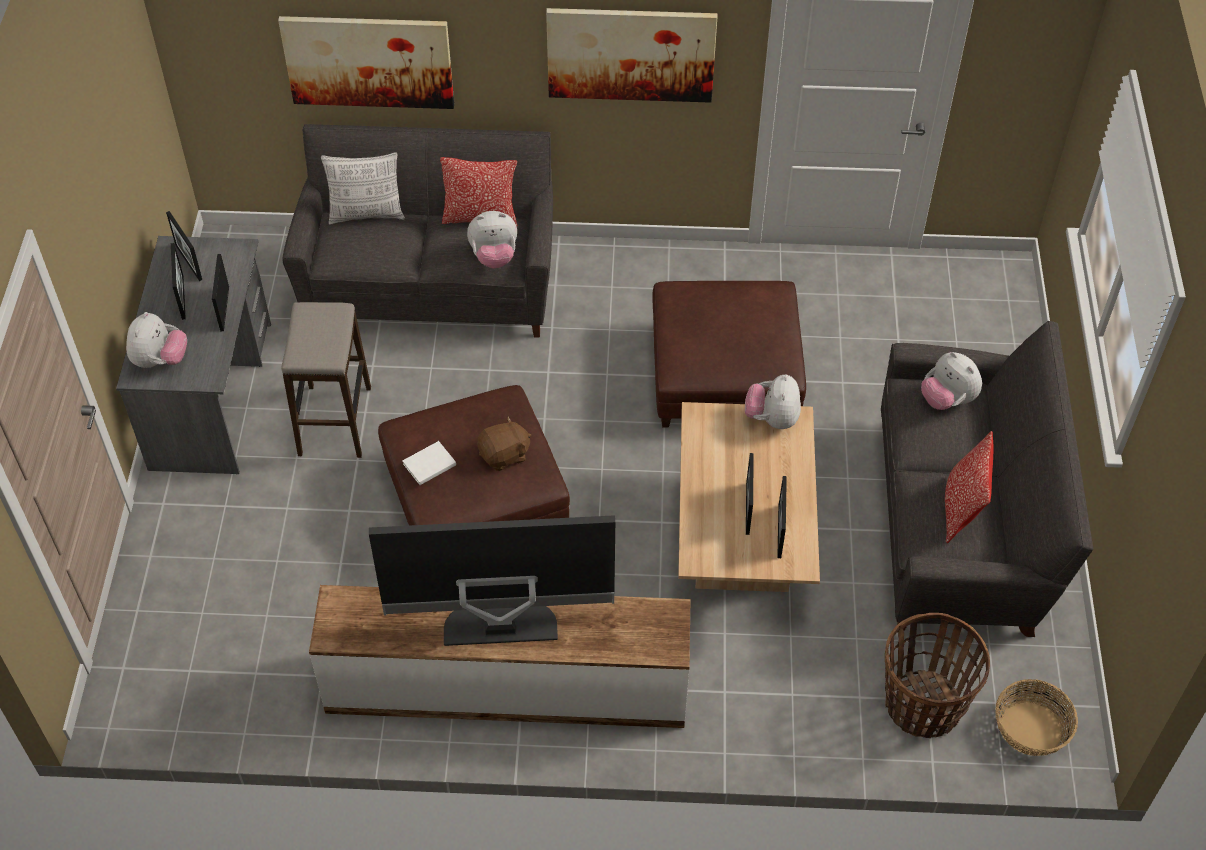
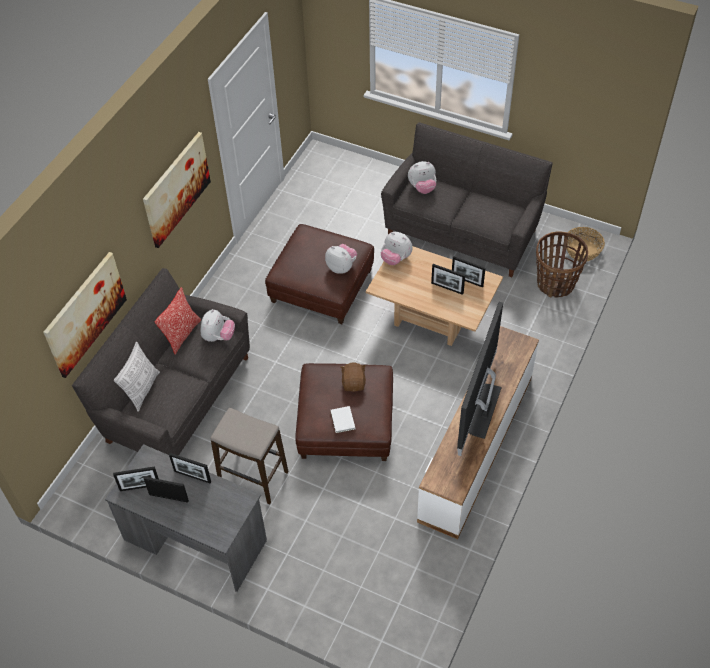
camera: 65 degrees left, 0 degrees up
(160, 360) = (216, 522): plush toy -> plush toy (341, 267)
(961, 509) = (490, 207): pillow -> none

